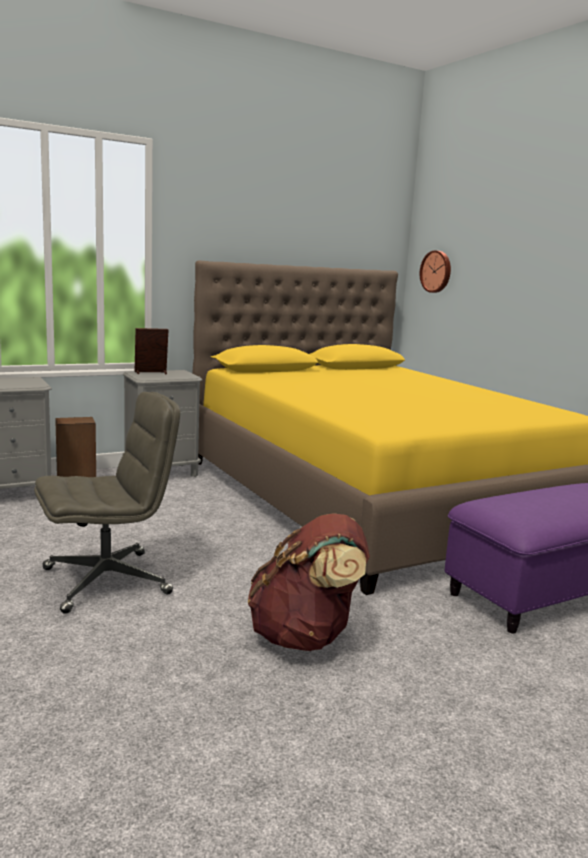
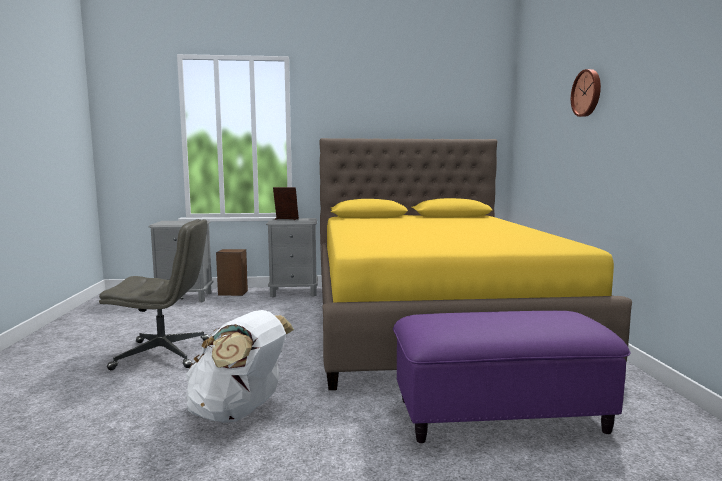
camera: 25 degrees right, 5 degrees down
(305, 636) = (239, 412): brown backpack -> white backpack
(436, 271) = (526, 136): wall clock -> wall clock (587, 93)

